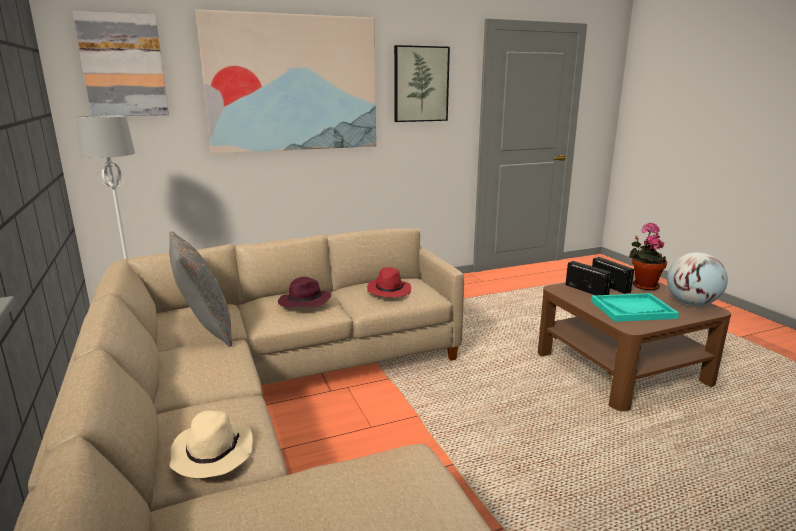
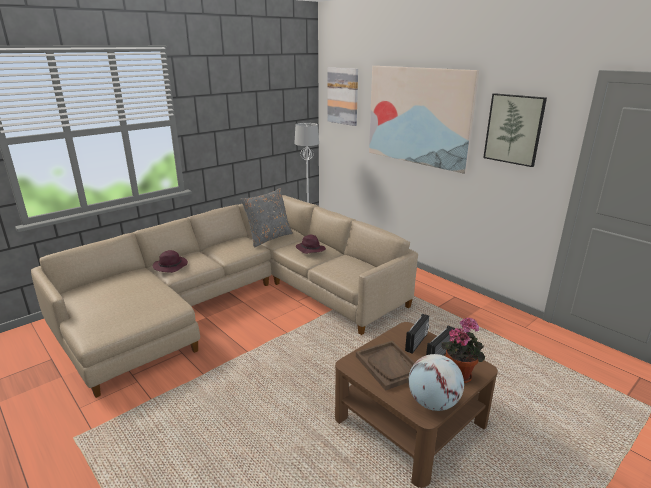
camera: 70 degrees right, 5 degrees up
(212, 452) = (171, 266): beige hat -> purple hat
(388, 291) = (347, 267): red hat -> none
(632, 309) = (389, 366): turquoise tray -> brown tray

